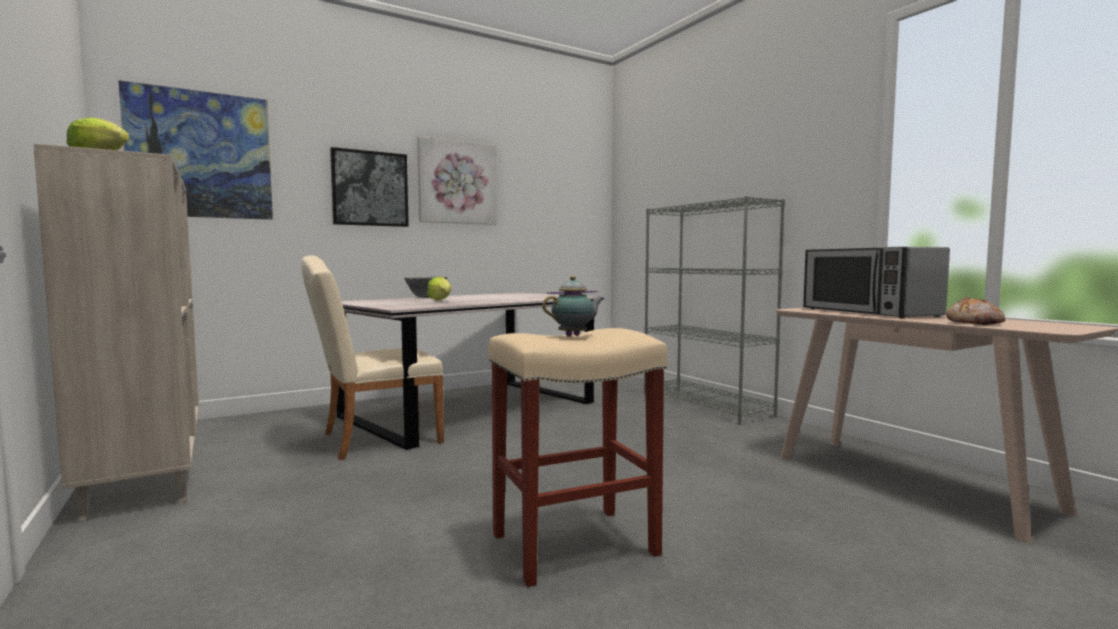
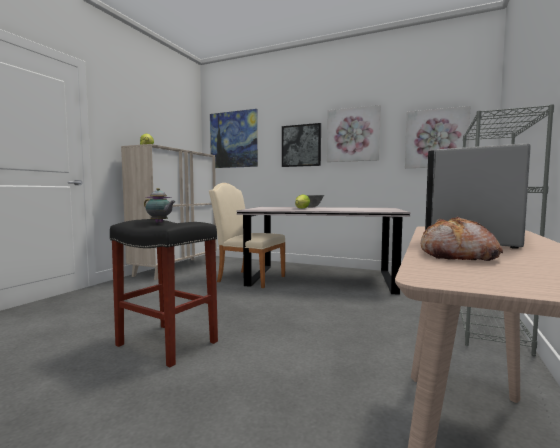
camera: 55 degrees right, 0 degrees up
(557, 202) = (436, 138): none -> picture
(572, 545) = (165, 343): beige stool -> black stool

